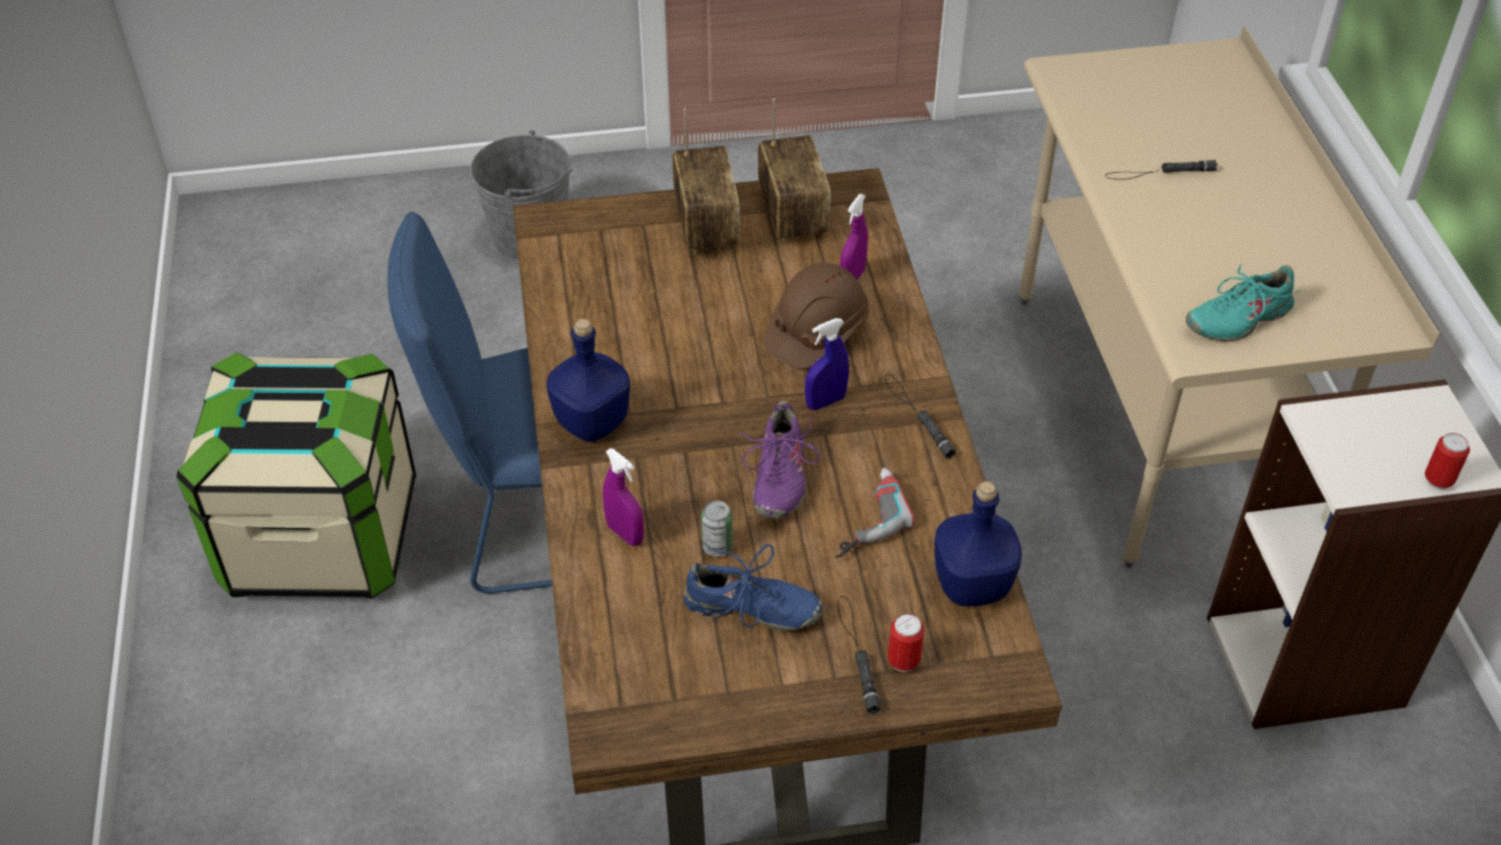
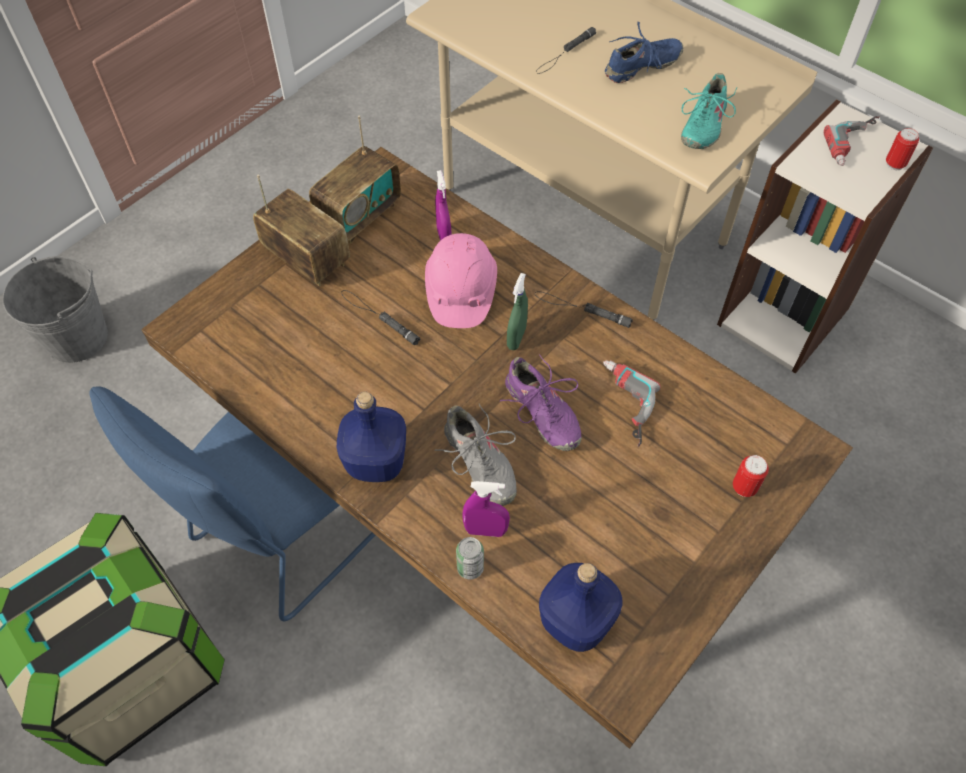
camera: 40 degrees left, 10 degrees up
(676, 480) = (479, 464): none -> grey shoe
(717, 547) = (555, 494): can -> can (470, 568)
(751, 610) = (622, 523): blue shoe -> blue shoe (642, 67)
(792, 217) = (359, 215): radio -> radio turned 90 degrees clockwise
(816, 333) = (460, 291): brown hard hat -> pink hard hat
(825, 402) = (516, 338): blue spray bottle -> green spray bottle
(857, 654) = (714, 504): black flashlight -> black flashlight (379, 317)
(973, 584) = (729, 404): blue bottle -> blue bottle (576, 620)
(1412, 436) = (856, 145): none -> power drill

